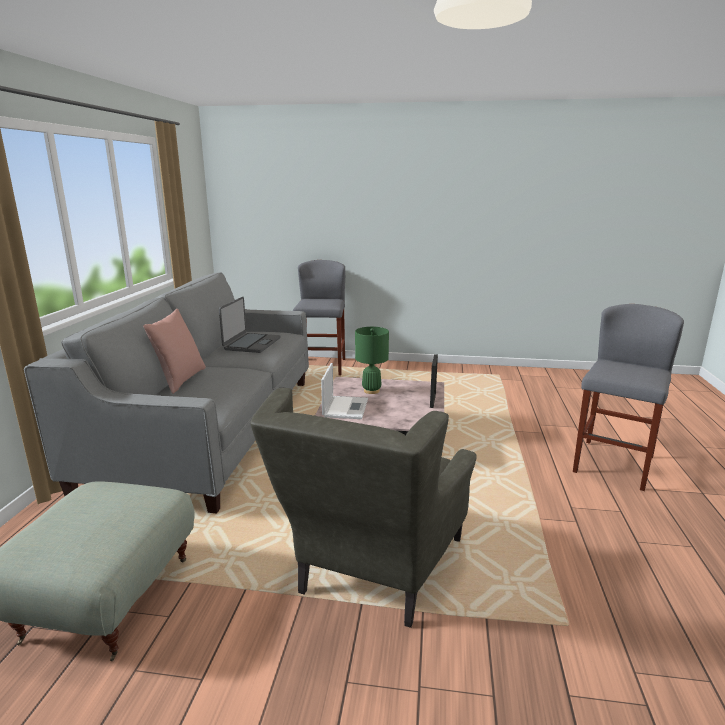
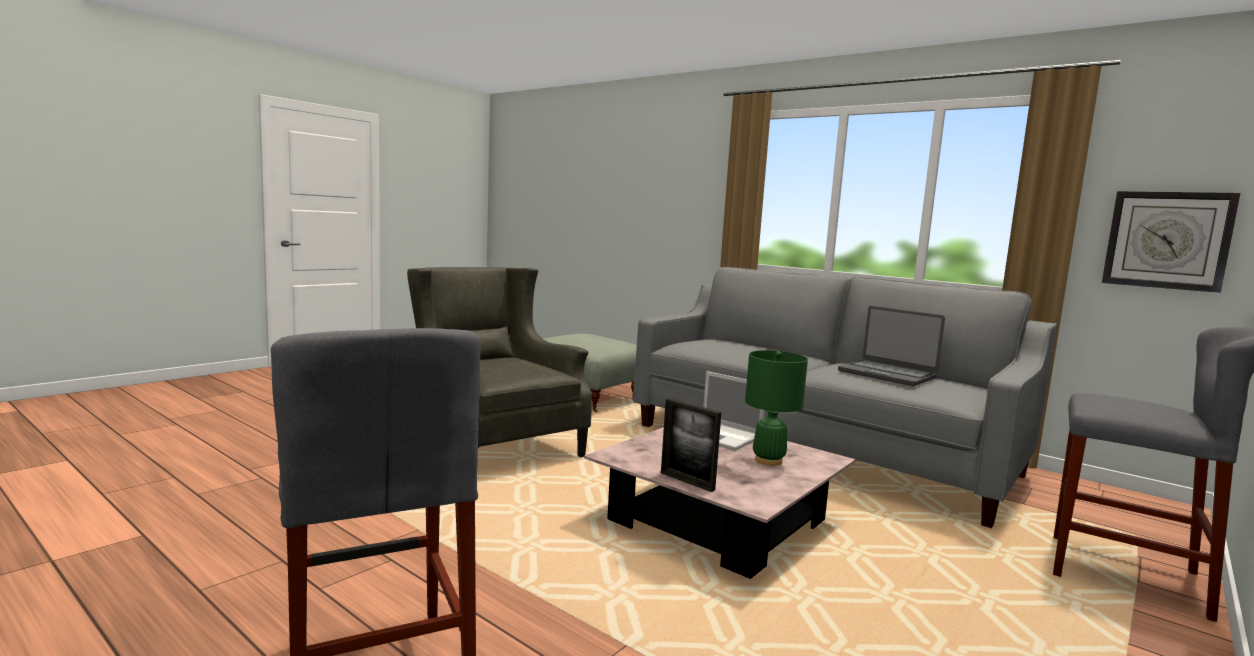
camera: 120 degrees right, 10 degrees down
(180, 380) = (767, 347): pink pillow -> none
(194, 229) = (1167, 240): none -> wall clock

